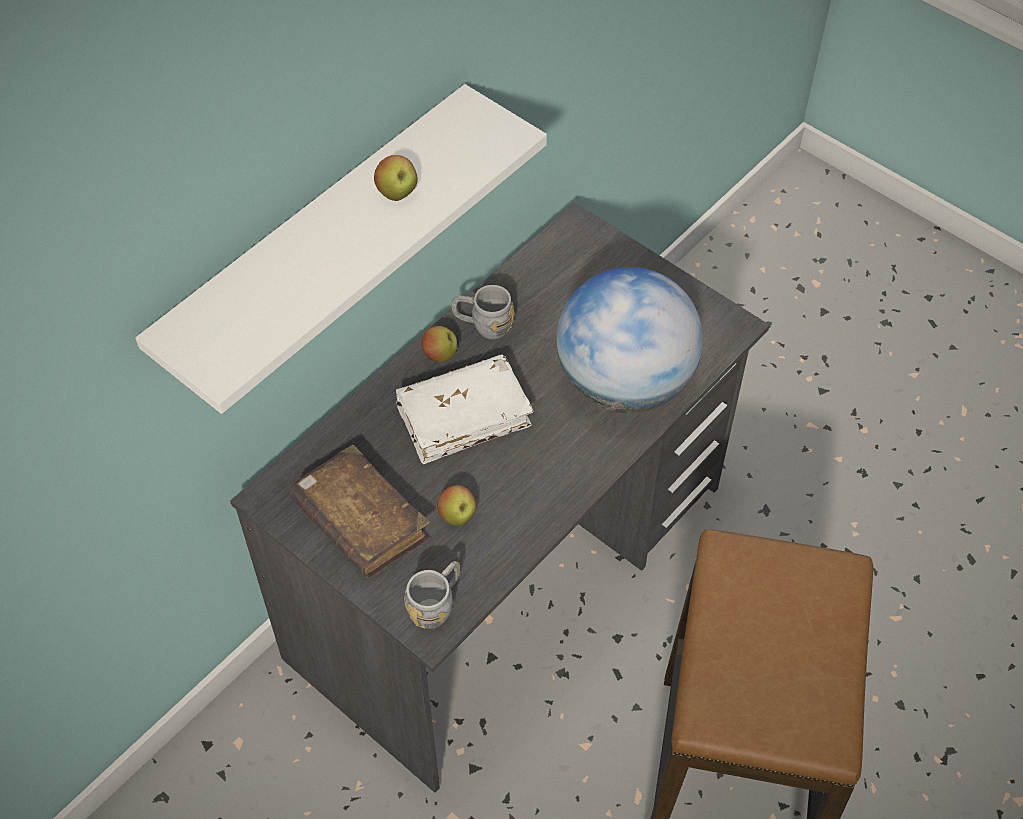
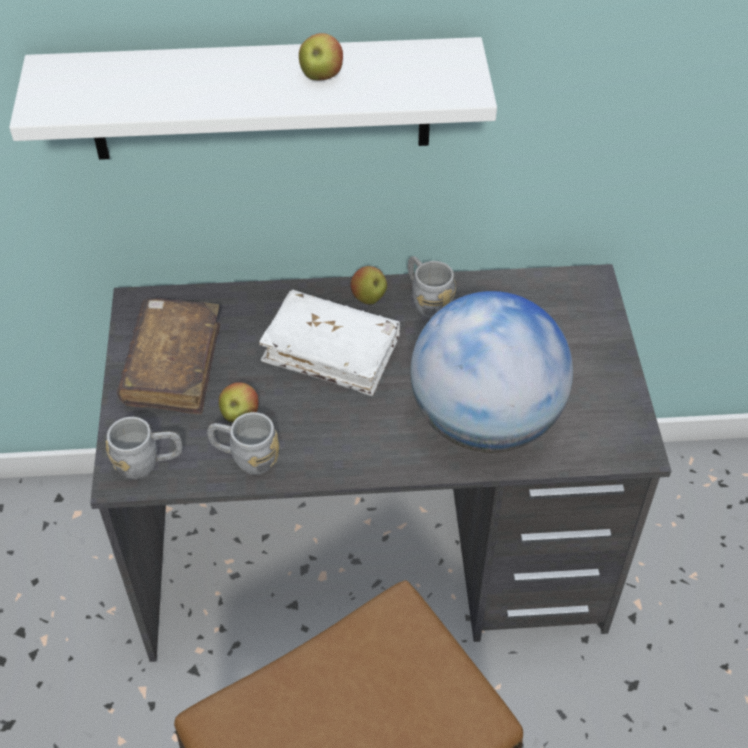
camera: 45 degrees right, 5 degrees down
(500, 542) = (245, 458): none -> grey mug

